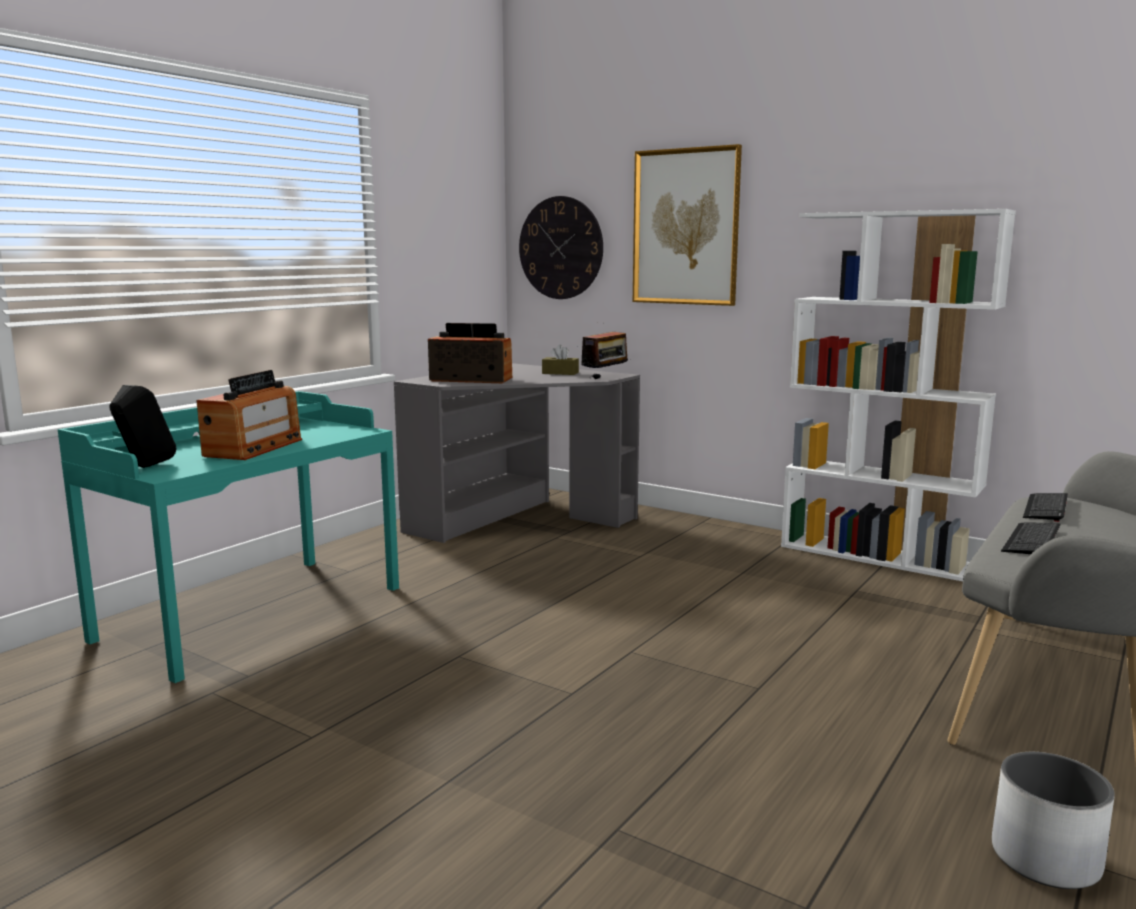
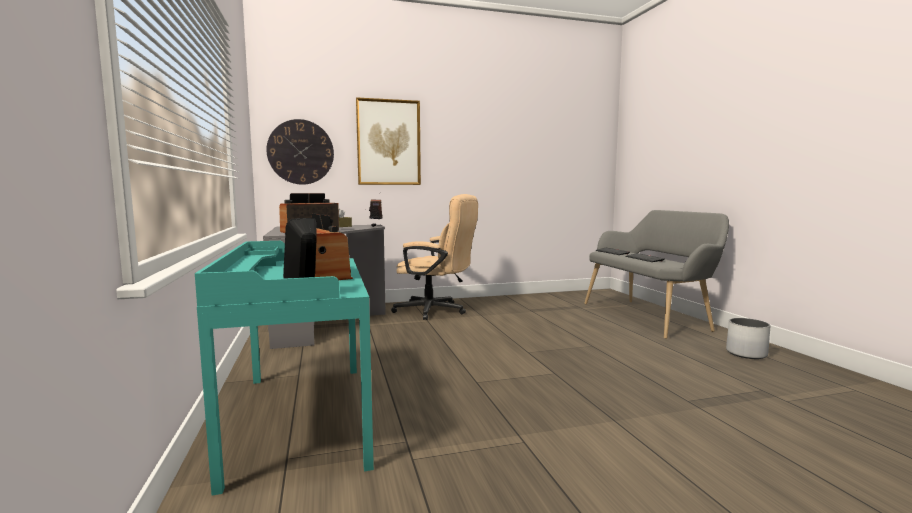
camera: 50 degrees left, 5 degrees down
(696, 544) = (436, 311): none -> beige office chair
(877, 556) = (504, 298): white bookcase -> none

